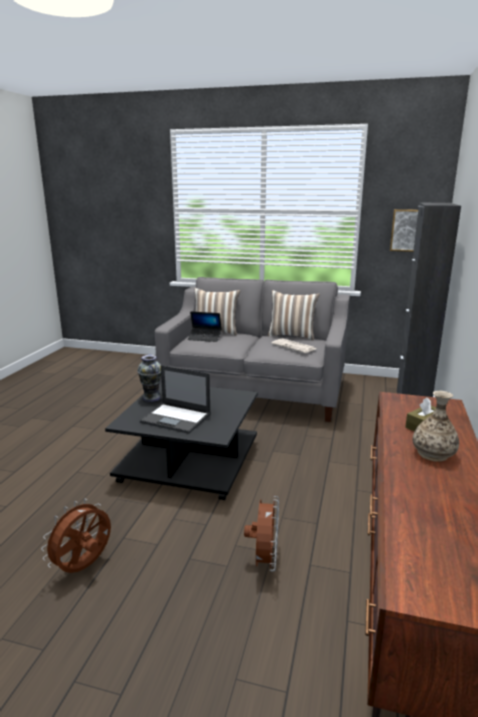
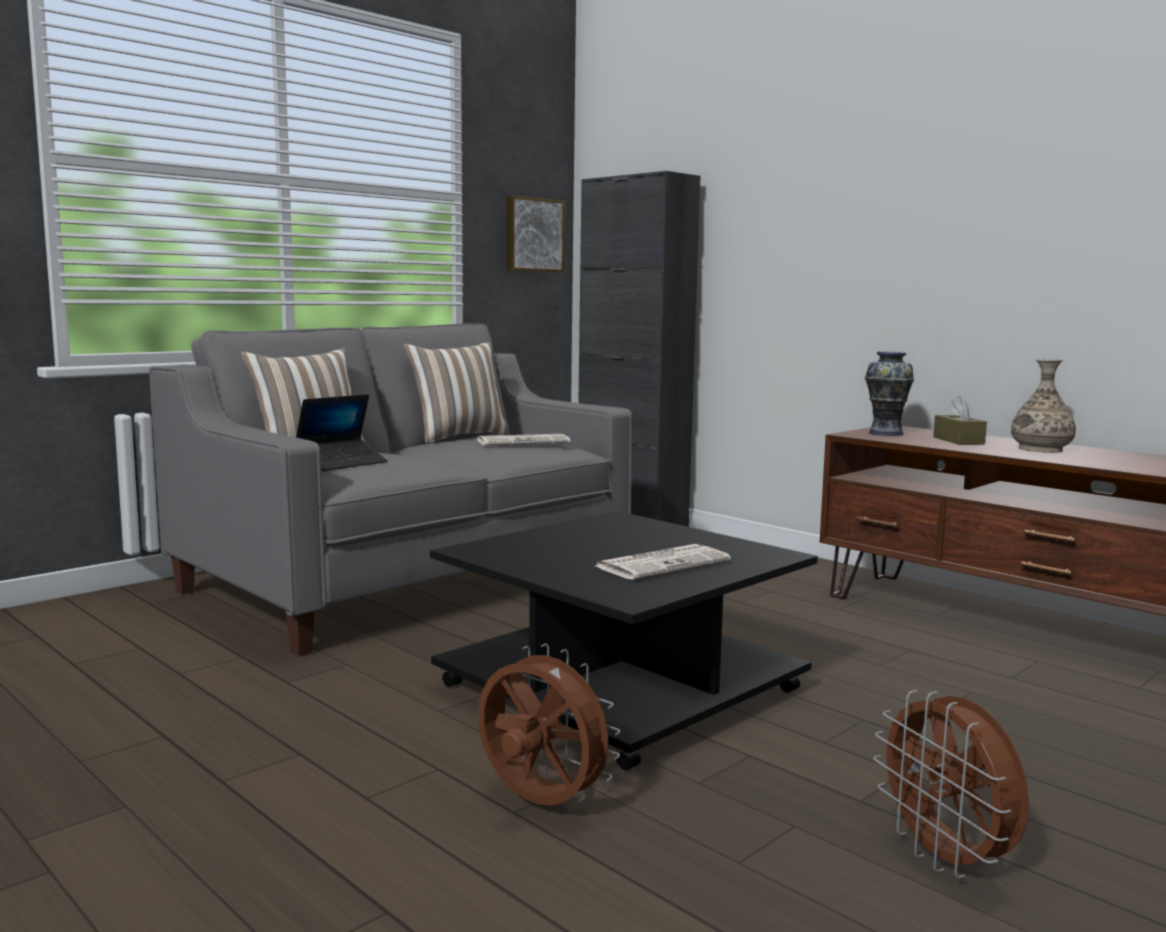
camera: 60 degrees left, 10 degrees down
(151, 398) = (525, 565): vase -> vase (886, 433)
(176, 418) = (663, 563): laptop -> newspaper
(264, 561) = (991, 701): brown fan -> brown fan (539, 804)

